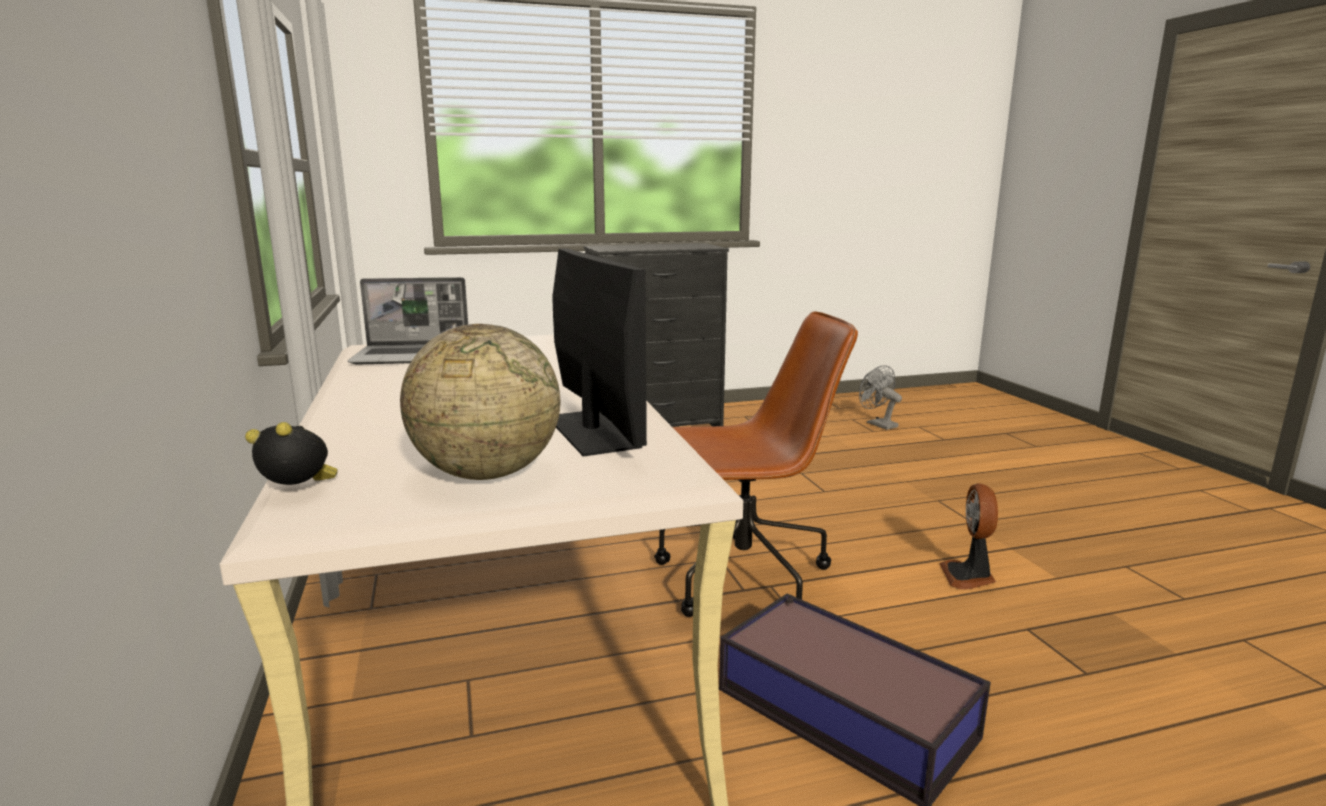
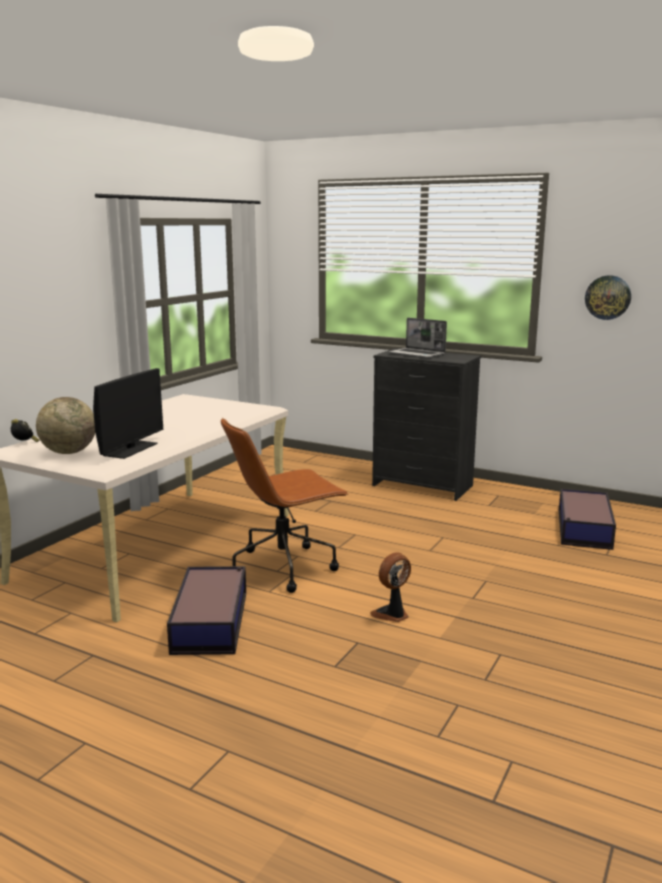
camera: 45 degrees right, 0 degrees up
(414, 356) = (183, 405): laptop -> laptop (418, 354)
(739, 580) = (284, 567): brown office chair -> brown office chair turned 120 degrees clockwise
(823, 163) = (608, 297): none -> wall clock
(878, 424) = (583, 529): grey fan -> storage box

